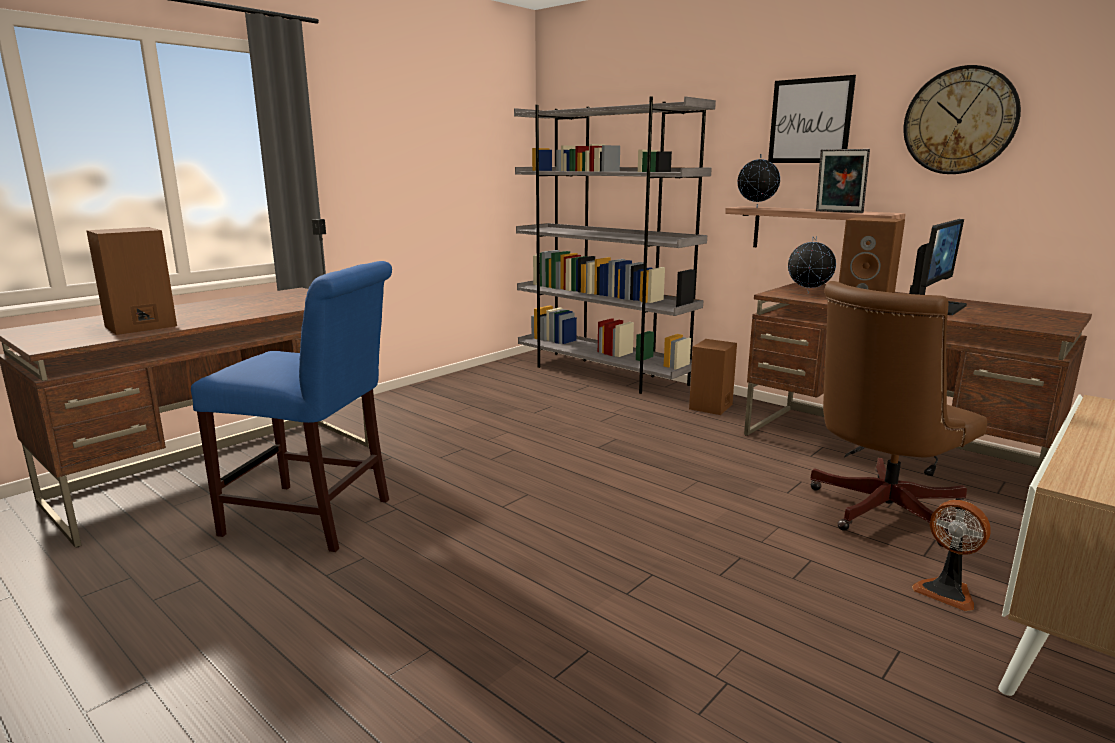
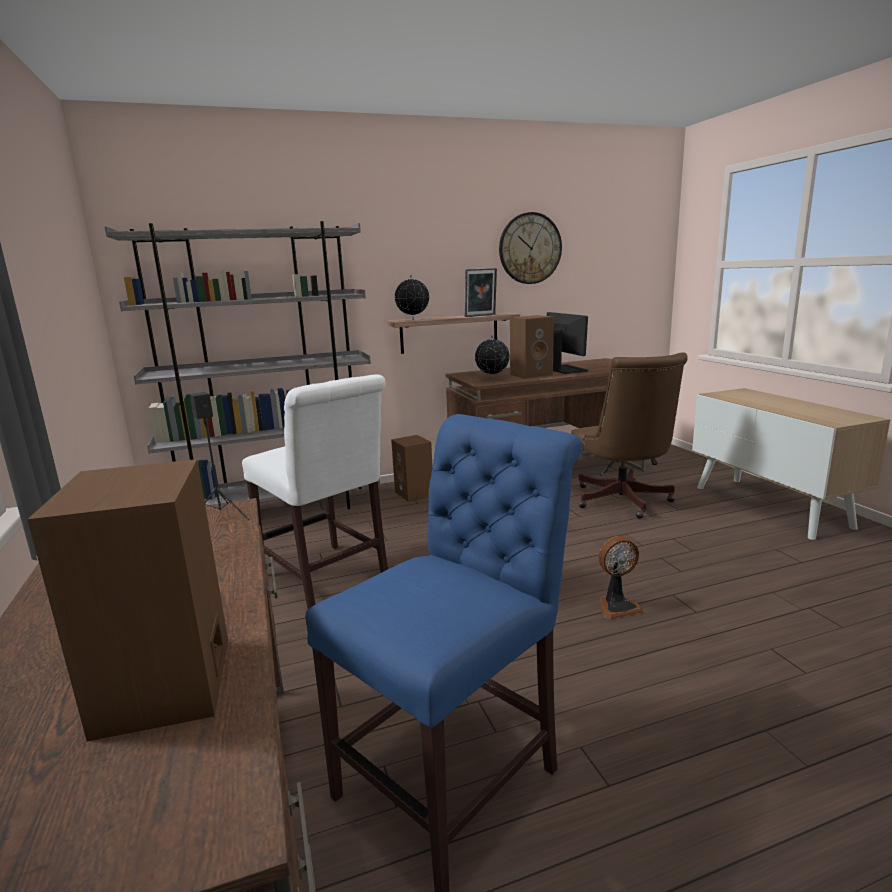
camera: 60 degrees left, 0 degrees up
(513, 420) = (327, 580): none -> white chair
(810, 121) = (433, 247): picture -> none
(947, 591) = (719, 518): fan -> fan (617, 606)

